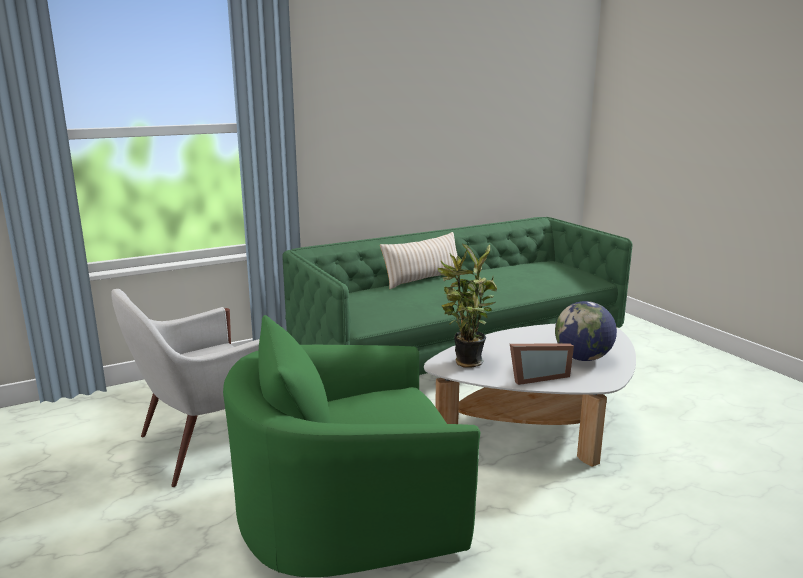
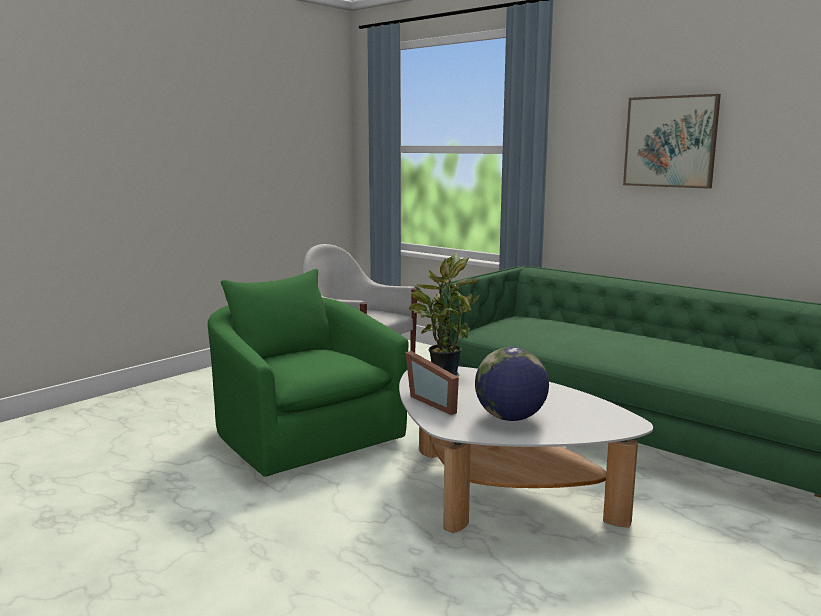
camera: 70 degrees right, 5 degrees down
(391, 114) = (670, 142): none -> picture
(423, 279) = (622, 331): beige pillow -> none

